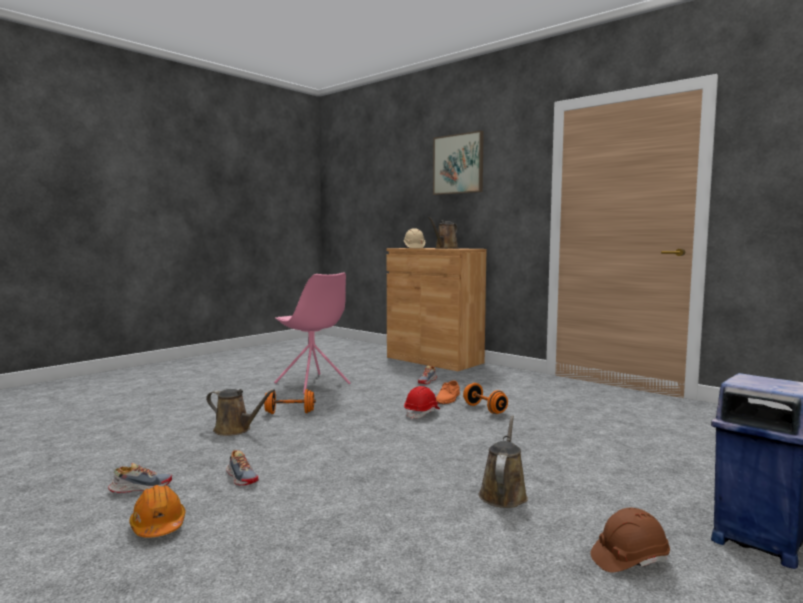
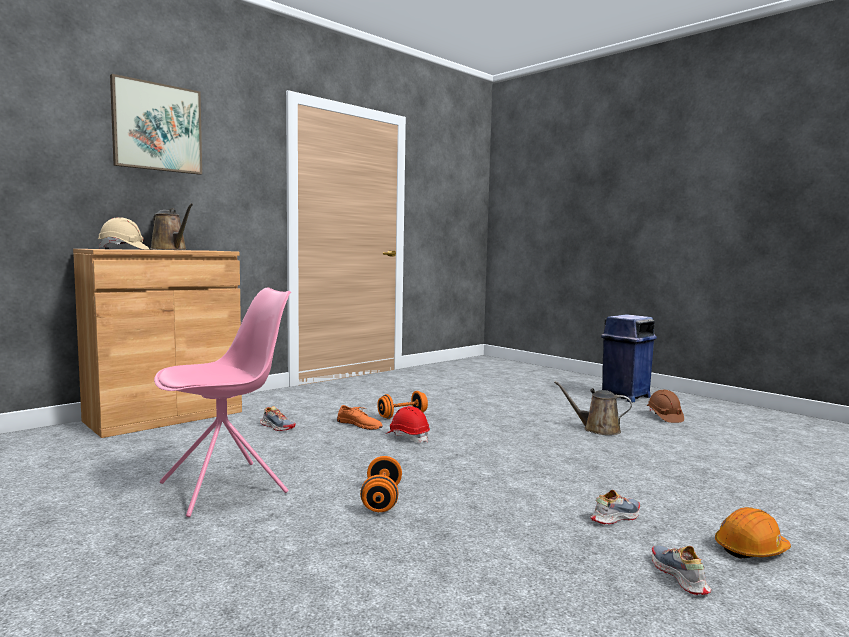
camera: 85 degrees left, 0 degrees up
(235, 430) = (453, 533): brown watering can -> none

